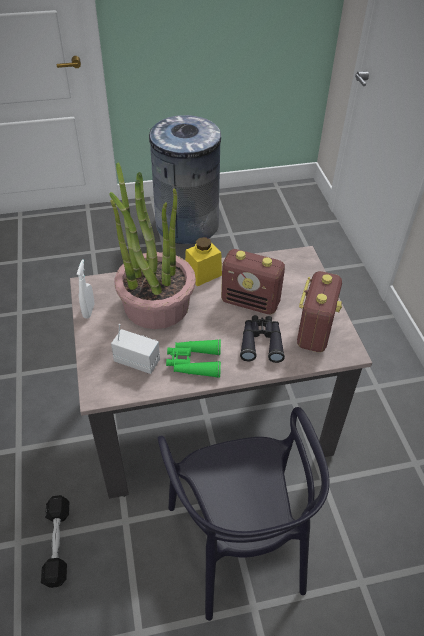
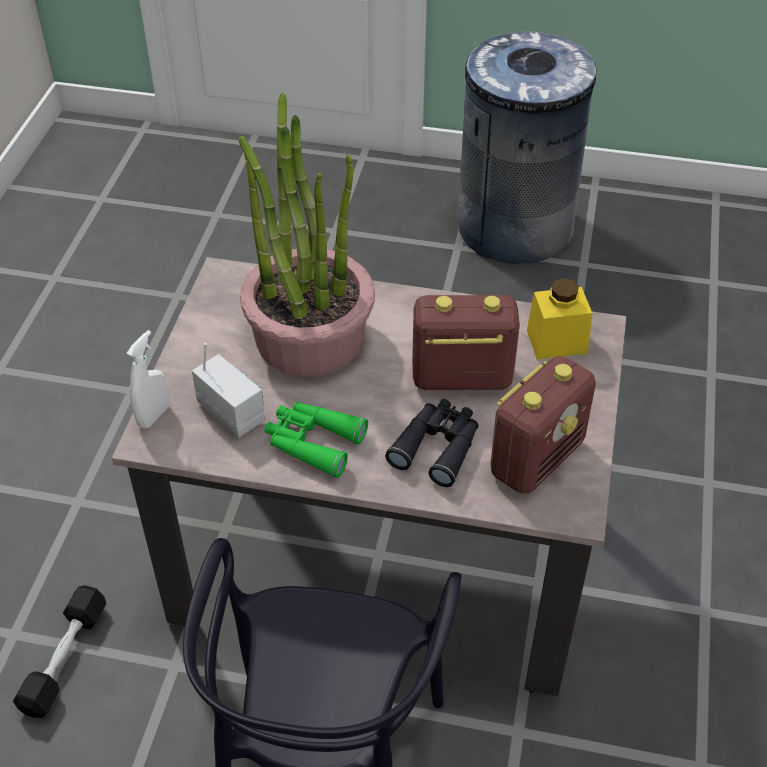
camera: 25 degrees right, 0 degrees up
(89, 311) = (205, 315): white spray bottle -> white spray bottle (153, 416)
(203, 274) = (411, 310): yellow jar -> yellow jar (556, 341)
(251, 302) = (460, 378): radio -> radio turned 135 degrees clockwise

